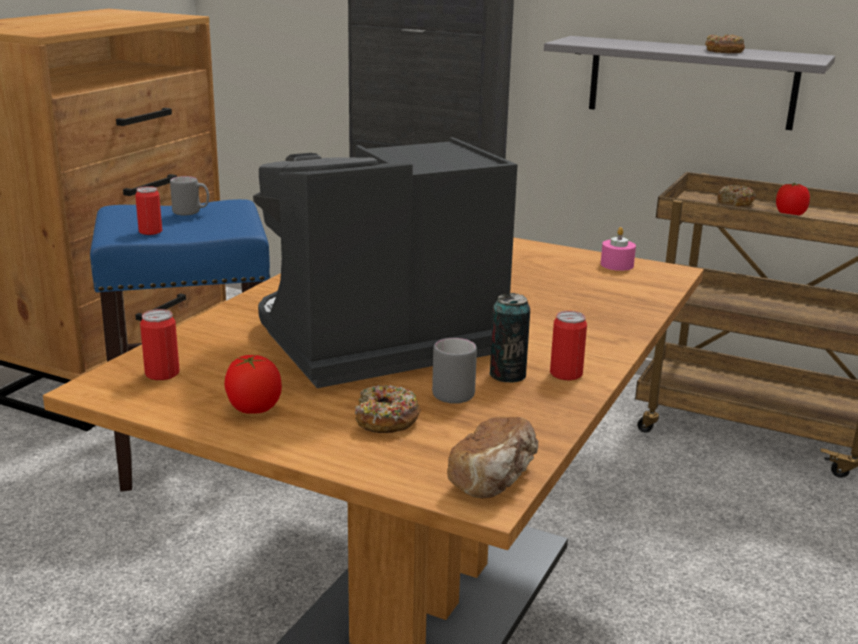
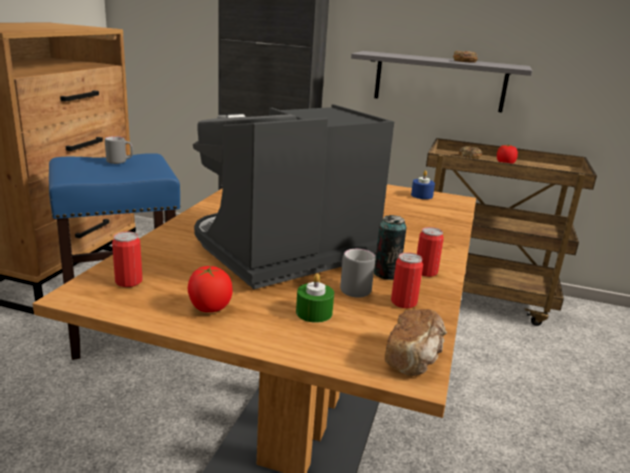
camera: 10 degrees left, 0 degrees up
(150, 231) = (93, 175): can -> can (403, 302)
(386, 420) = (314, 312): donut -> green candle
(617, 265) = (421, 195): pink candle -> blue candle

